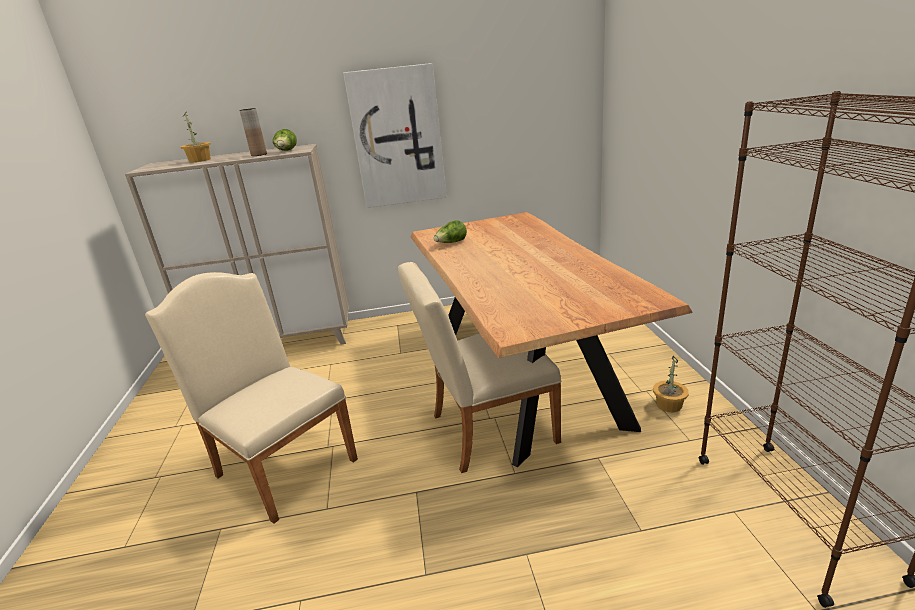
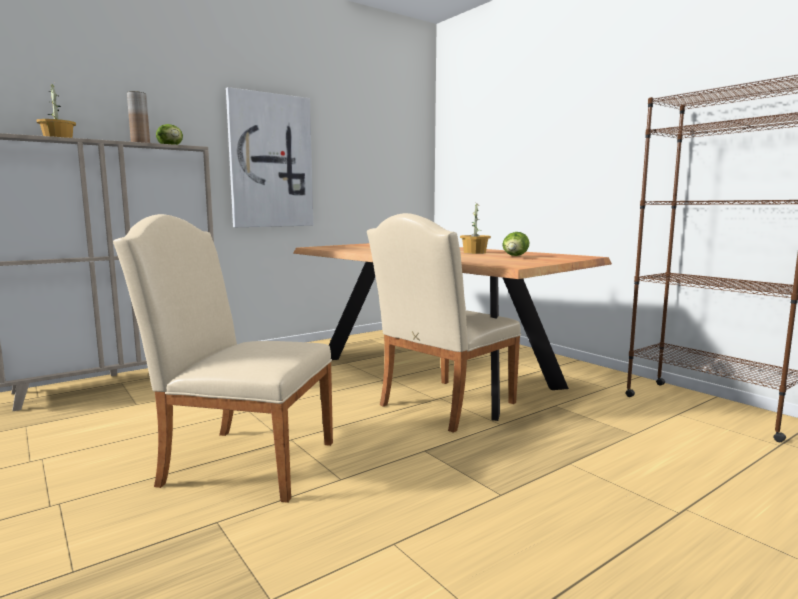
camera: 30 degrees left, 15 degrees down
(451, 243) = (353, 249): lettuce -> lettuce (515, 256)
(668, 405) = (569, 374): potted plant -> potted plant (474, 252)

